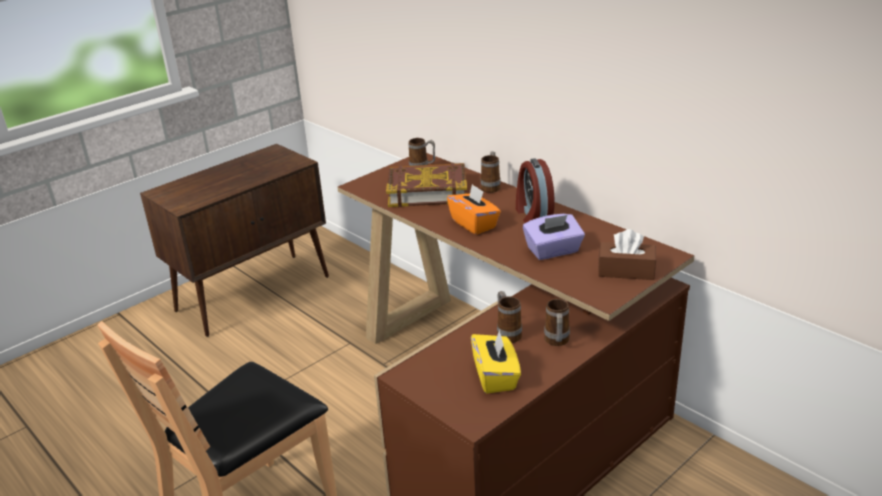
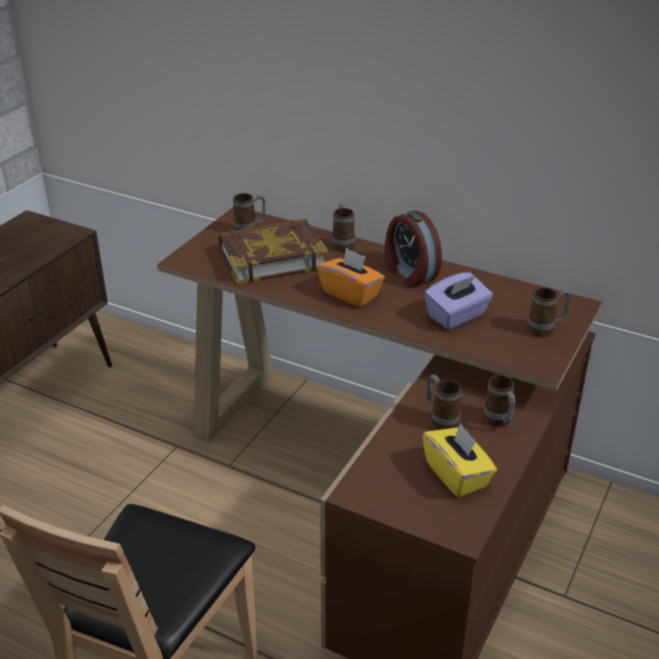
camera: 20 degrees left, 5 degrees up
(626, 271) = (545, 329): brown tissue box -> mug

